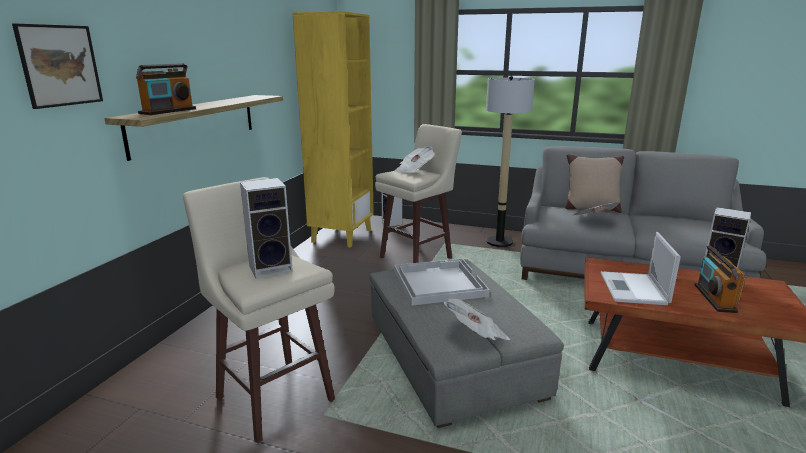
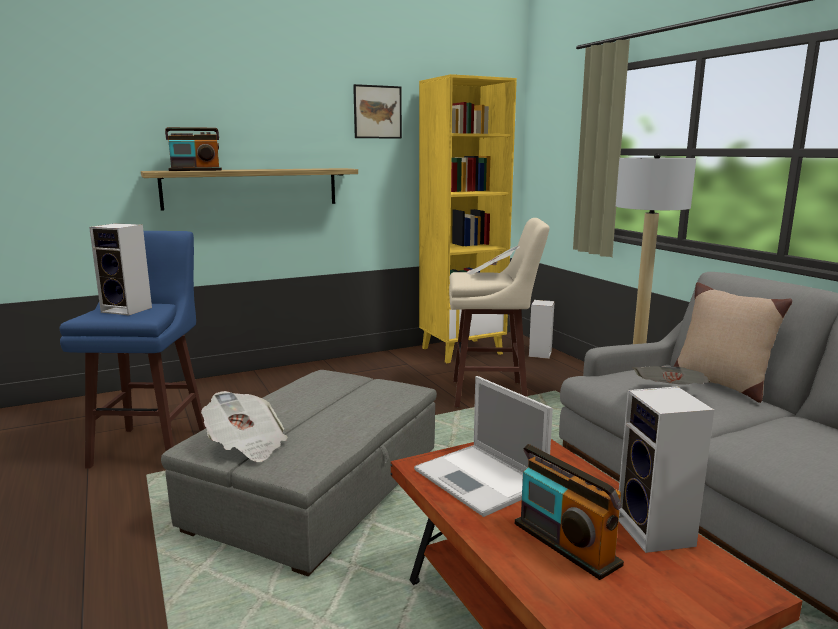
camera: 45 degrees right, 5 degrees down
(60, 65) = (102, 125): picture -> picture (377, 112)
(274, 396) = (152, 446): beige stool -> blue stool
(438, 283) = (338, 395): white tray -> none
(634, 289) = (481, 480): laptop -> laptop turned 90 degrees counterclockwise
(714, 298) = (565, 544): radio -> radio turned 90 degrees counterclockwise

